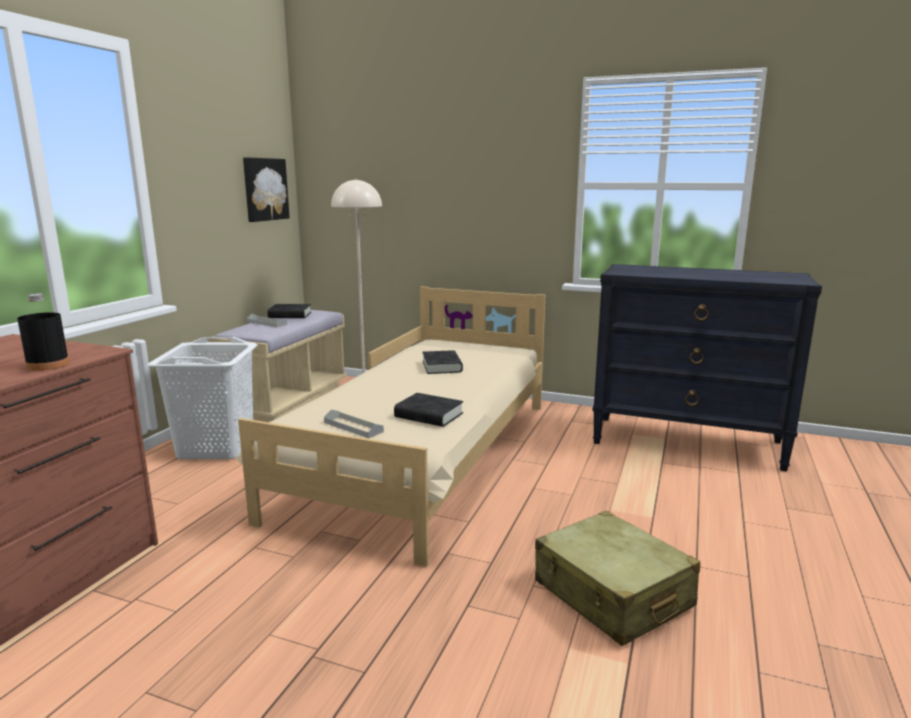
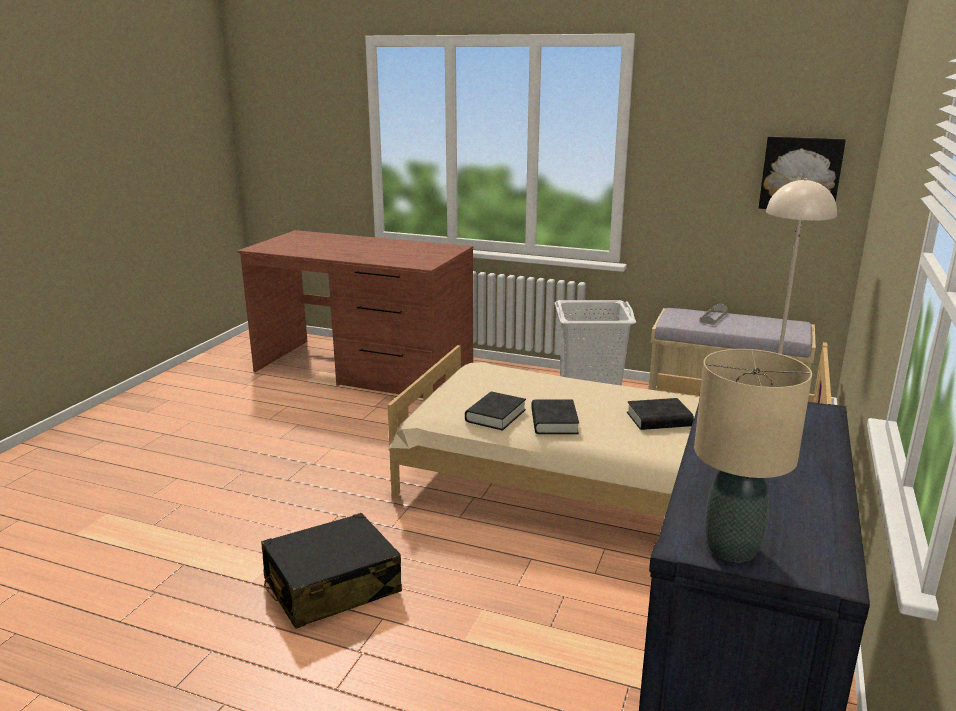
camera: 90 degrees right, 5 degrees up
(48, 365) = (396, 262): black bottle -> none
(290, 315) = (759, 322): black book -> black book (554, 422)
(353, 427) = (467, 388): grey tray -> none
(612, 594) = (331, 586): beige suitcase -> black suitcase
(795, 279) = (730, 549): none -> beige table lamp

